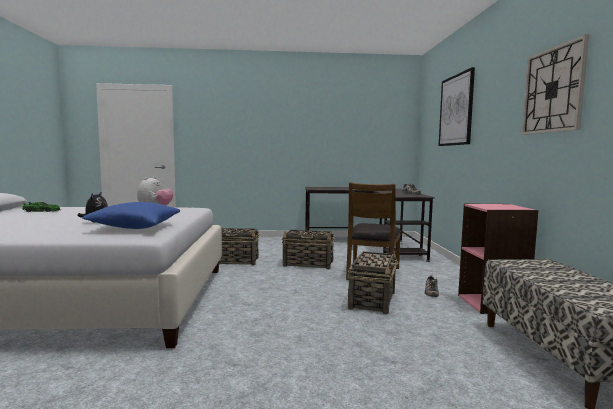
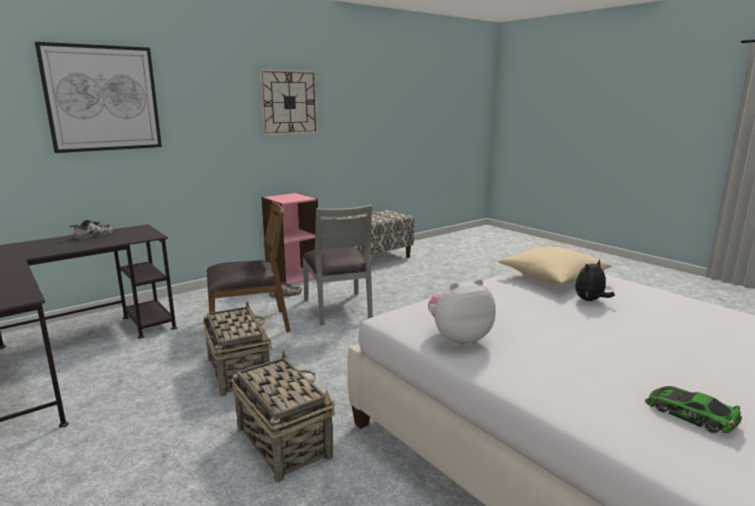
camera: 125 degrees left, 10 degrees up
(135, 227) = (553, 278): blue pillow -> beige pillow
(372, 300) = (338, 308): basket -> grey chair

